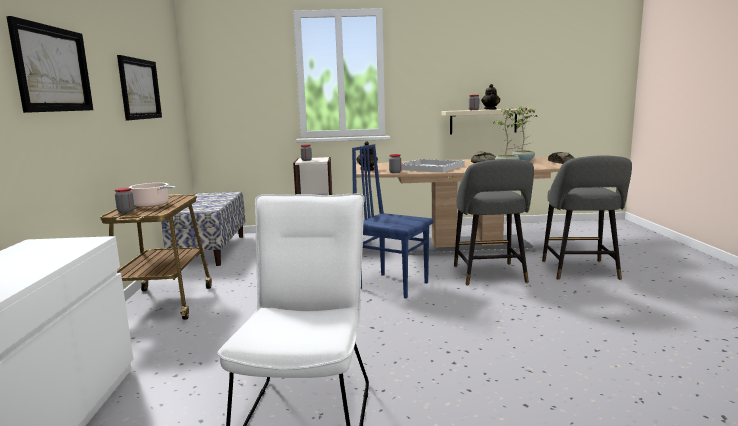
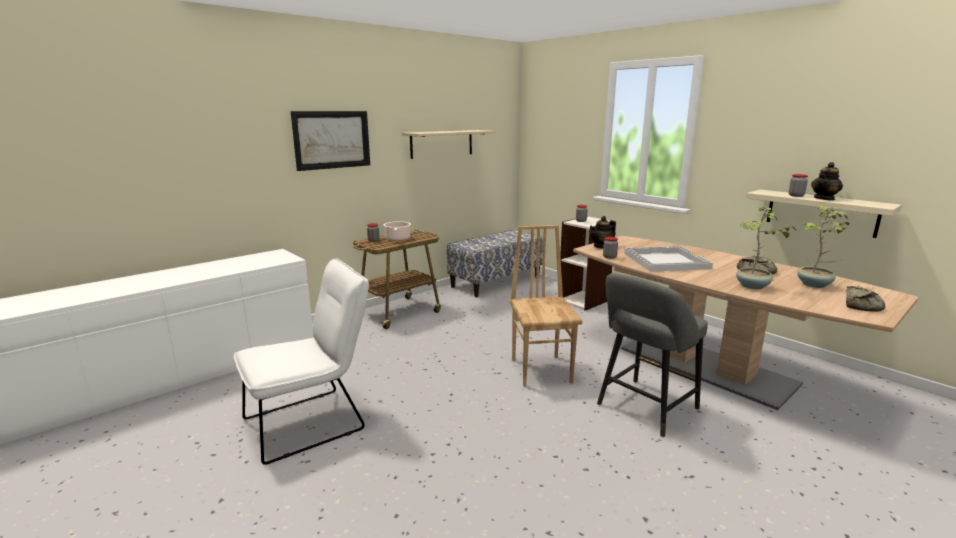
camera: 50 degrees right, 5 degrees up
(139, 89) = (442, 143): picture -> beige shelf
(393, 285) = (542, 370): blue chair -> brown chair
(581, 271) = (765, 464): grey stool -> none

